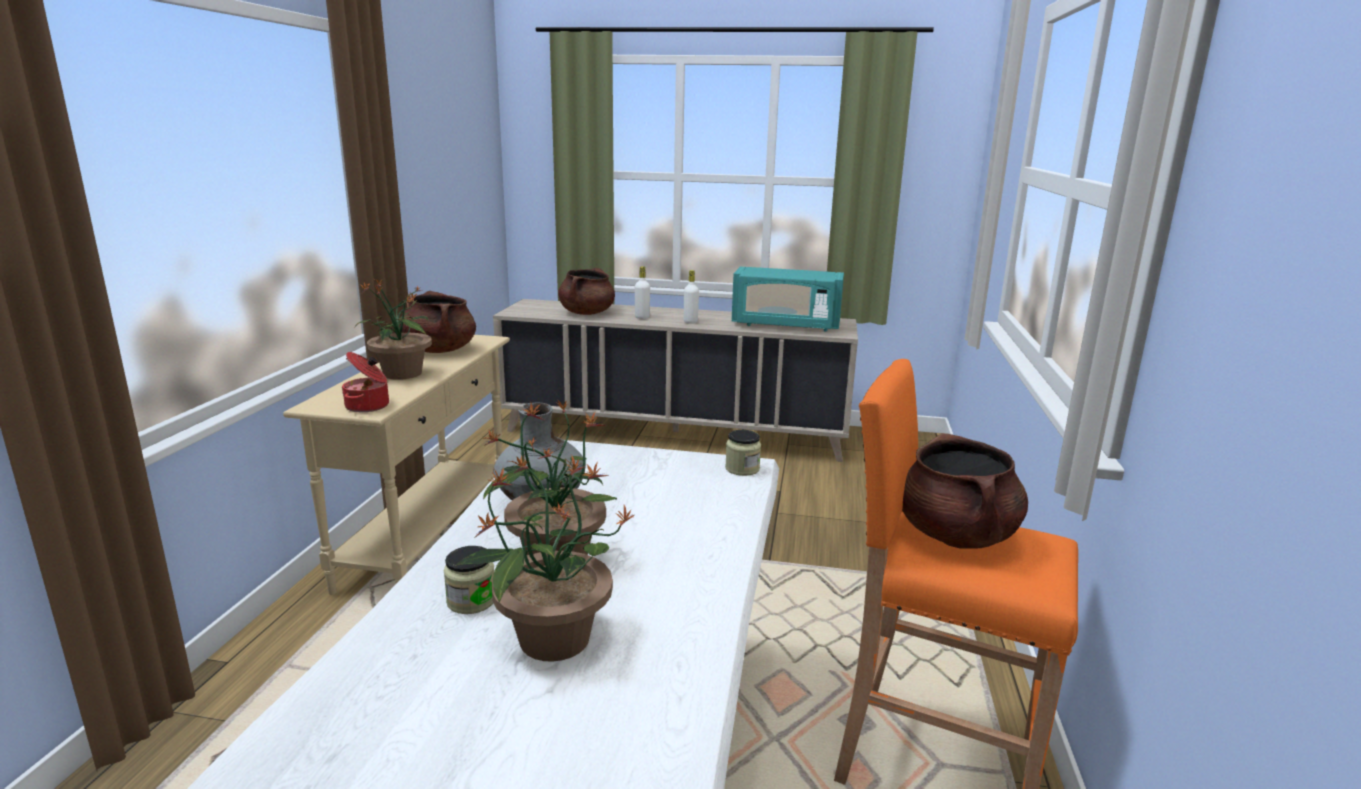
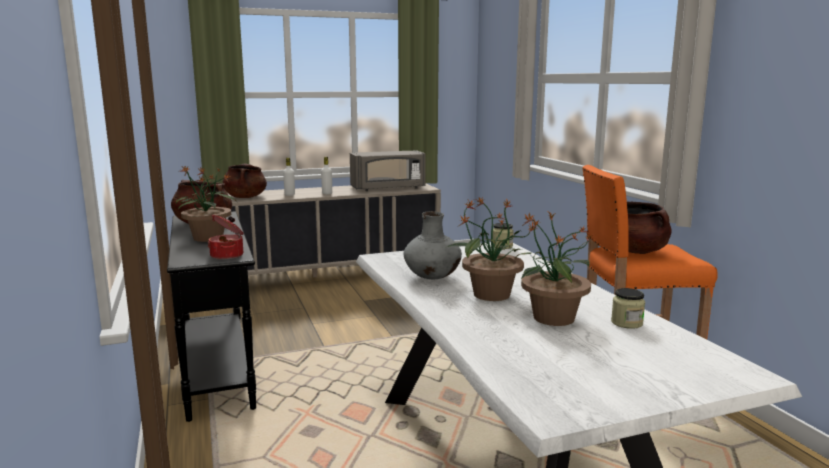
camera: 30 degrees left, 5 degrees down
(428, 537) = (218, 371): beige console table -> black console table
(471, 601) = (485, 317): jar -> jar (626, 323)
(785, 325) = (388, 188): turquoise microwave -> grey microwave

